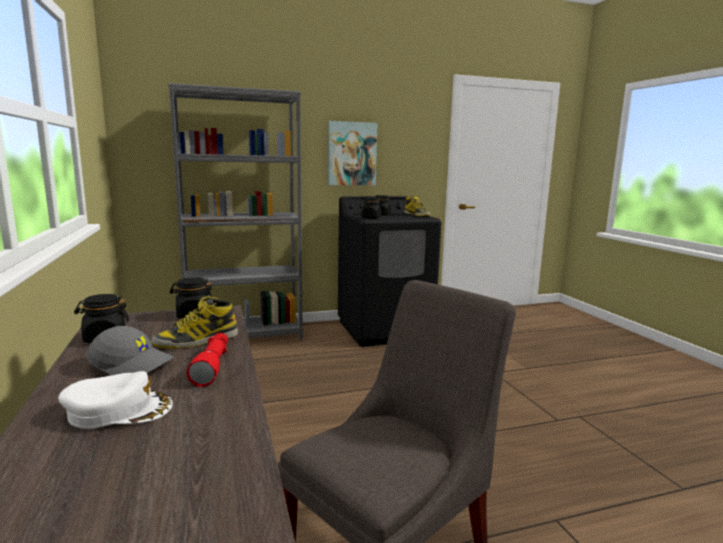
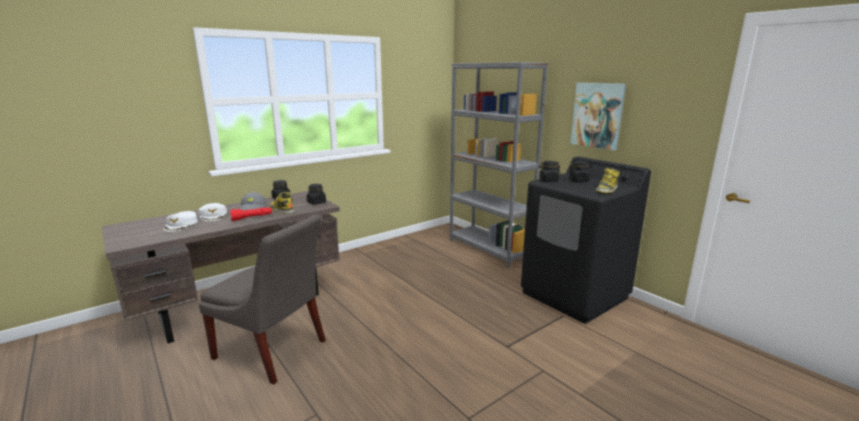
camera: 70 degrees right, 5 degrees up
(144, 455) = (181, 225): none -> white cap

